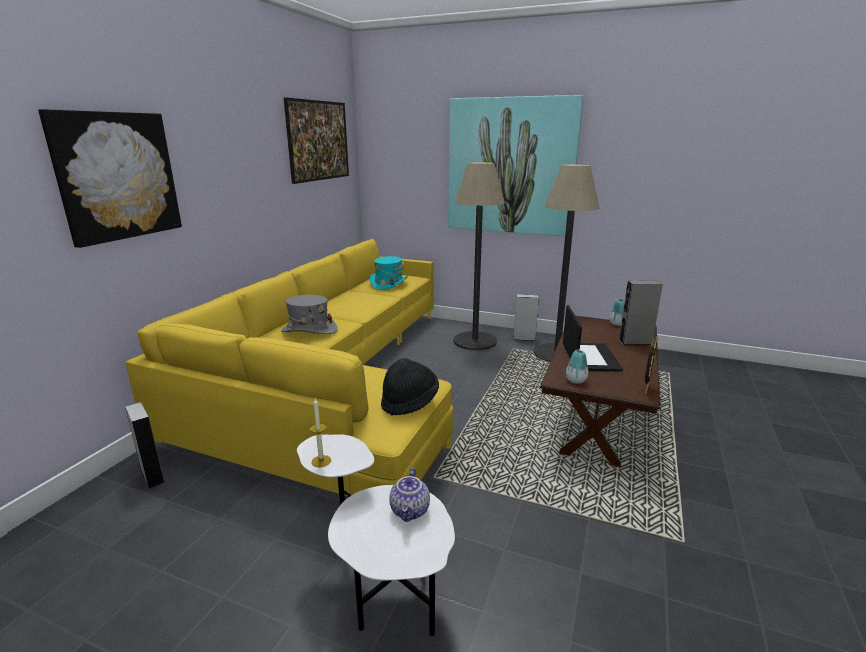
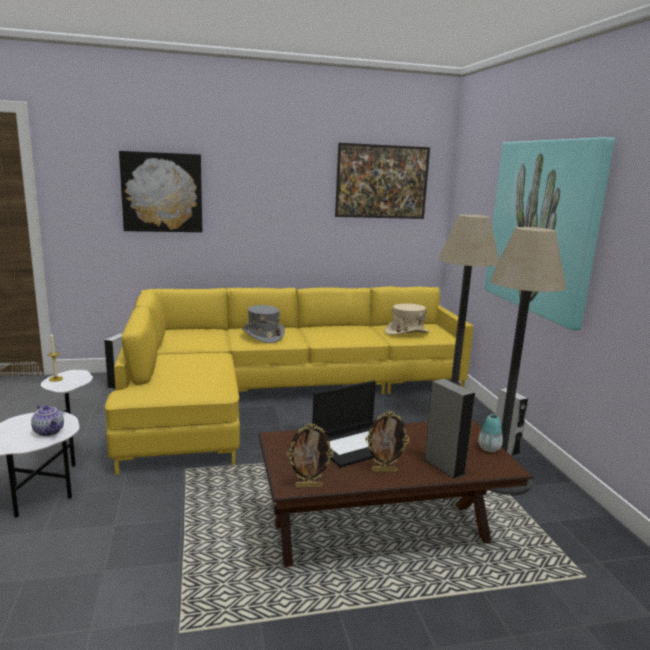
camera: 55 degrees right, 5 degrees down
(388, 284) = (407, 332): turquoise hat -> beige hat
(409, 402) = (176, 391): black hat -> none
(411, 511) = (49, 431): teapot -> teapot turned 105 degrees counterclockwise
(576, 380) = (286, 446): vase -> none
(633, 359) = (384, 470): none -> picture frame

